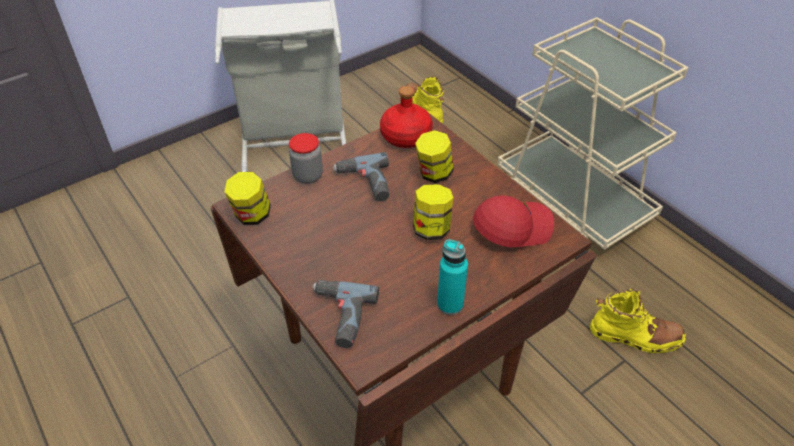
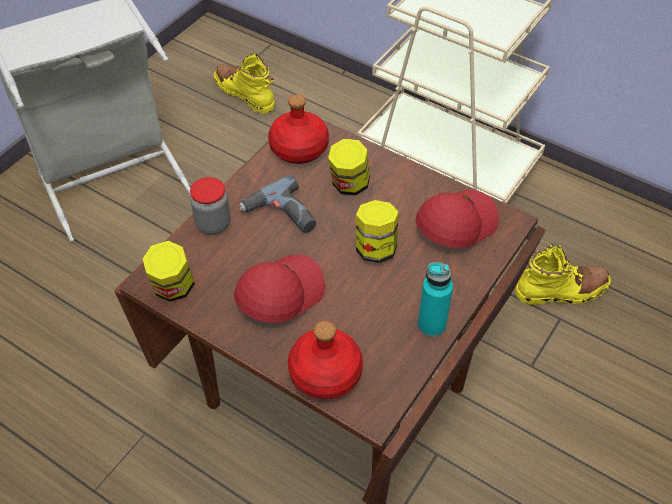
camera: 20 degrees left, 5 degrees up
(333, 242) = (279, 293): none -> red cap
(339, 316) = (326, 373): power drill -> red bottle

